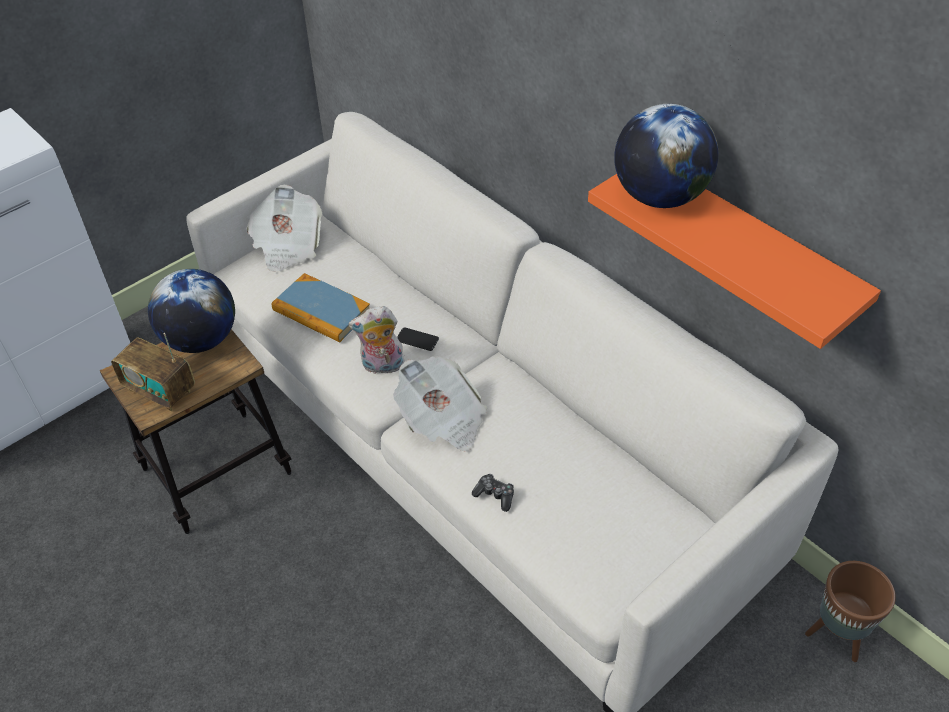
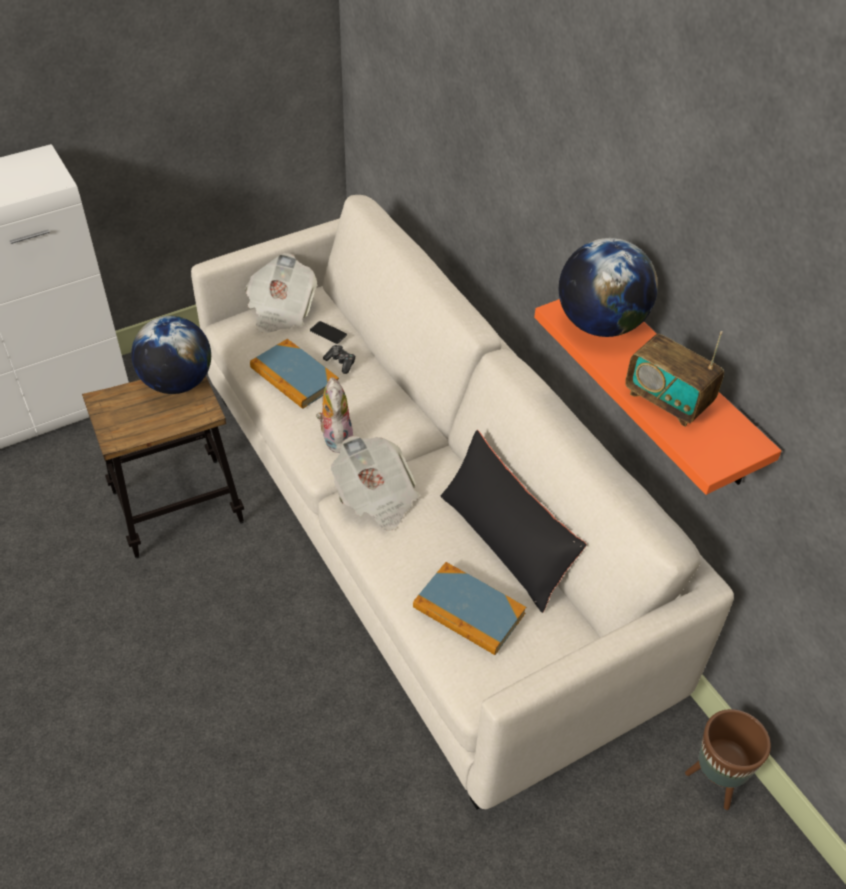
camera: 10 degrees right, 0 degrees up
(160, 390) = (129, 422): radio -> radio (667, 401)
(382, 366) = (335, 438): plush toy -> plush toy turned 75 degrees clockwise
(417, 339) = (374, 419): phone -> phone (328, 333)
(495, 495) = (403, 576): game controller -> game controller (340, 362)
(572, 517) = (468, 611): none -> book
(587, 440) = (505, 542): none -> black pillow

